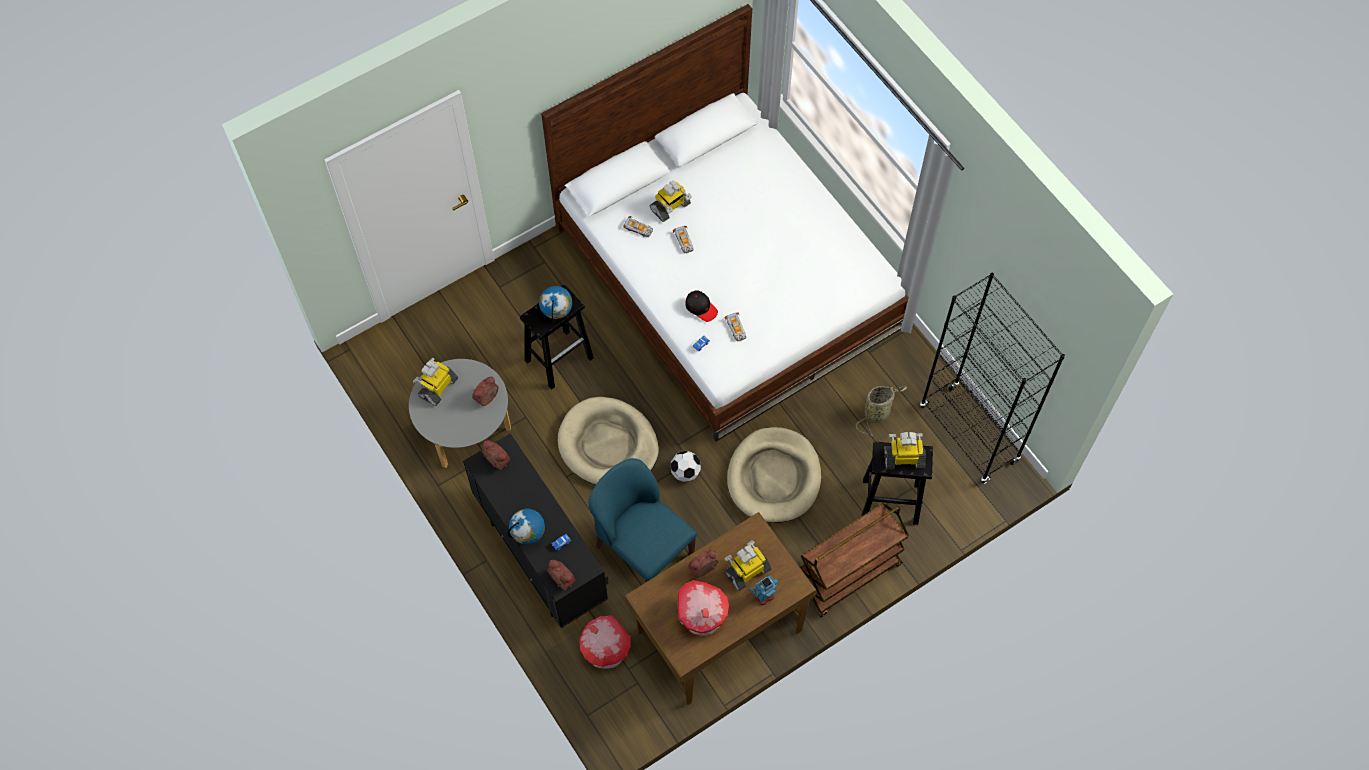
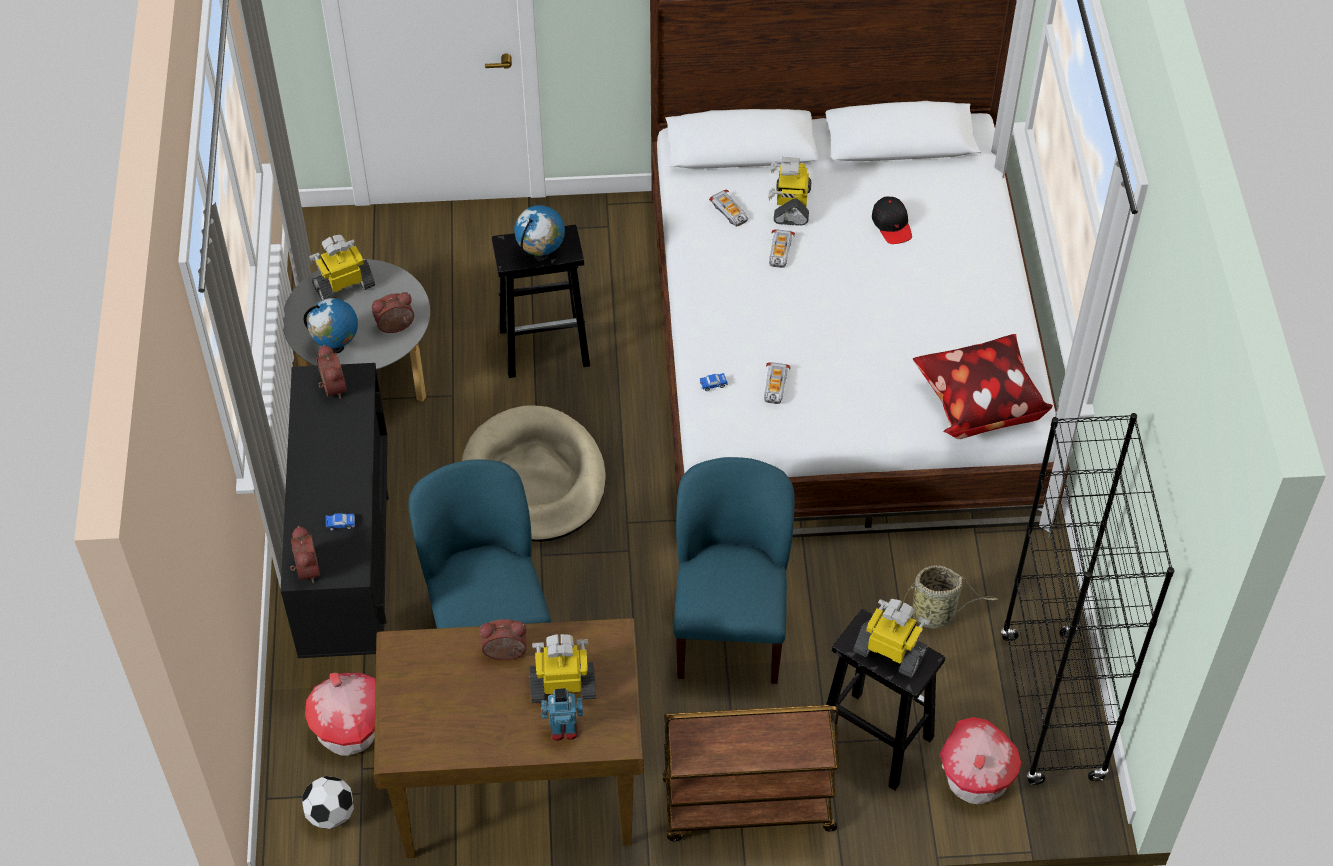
camera: 30 degrees right, 10 degrees down
(529, 536) = (306, 495): globe -> globe (336, 347)
(670, 207) = (790, 205): toy robot -> toy robot turned 105 degrees clockwise
(685, 472) = (612, 561): football -> football (331, 814)
(701, 308) = (745, 340): black cap -> black cap (892, 225)
(702, 615) = (460, 710): toy house -> toy house (976, 777)
(774, 477) = (729, 627): beige dog bed -> blue chair
(850, 284) = (977, 404): none -> pillow

